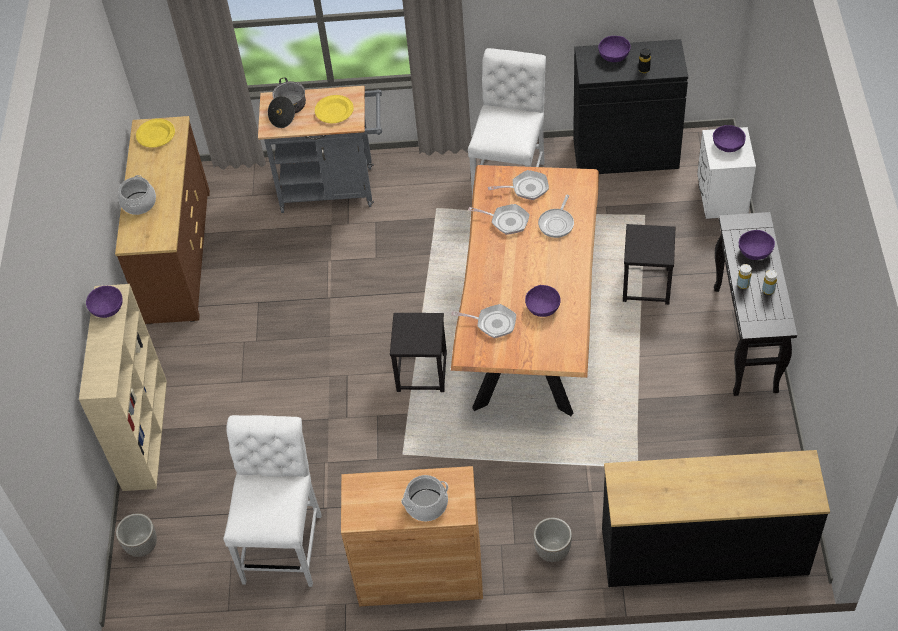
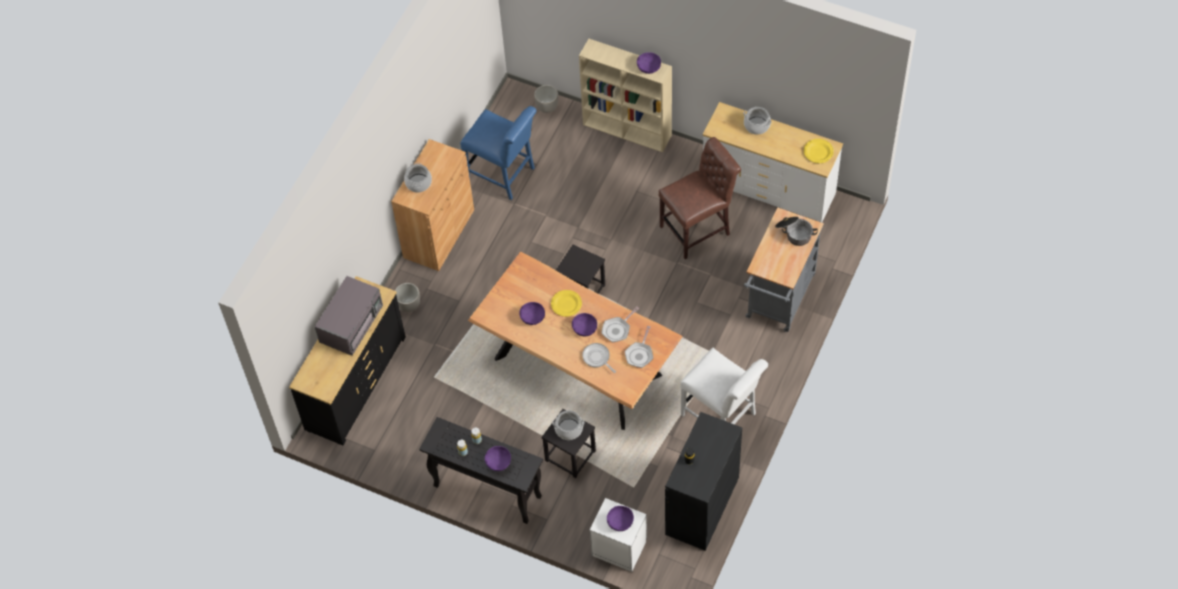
camera: 115 degrees right, 5 degrees up
(177, 256) = (768, 188): brown dresser -> white dresser
(270, 296) = (698, 229): none -> brown chair
(284, 543) = (504, 175): white chair -> blue chair
(334, 111) = (776, 260): yellow plate -> yellow plate (566, 304)
(493, 323) = (538, 285): frying pan -> none
(614, 56) = (715, 448): purple bowl -> purple bowl (584, 329)
(646, 244) = (569, 429): none -> cooking pot
(685, 489) = (351, 322): none -> grey microwave

